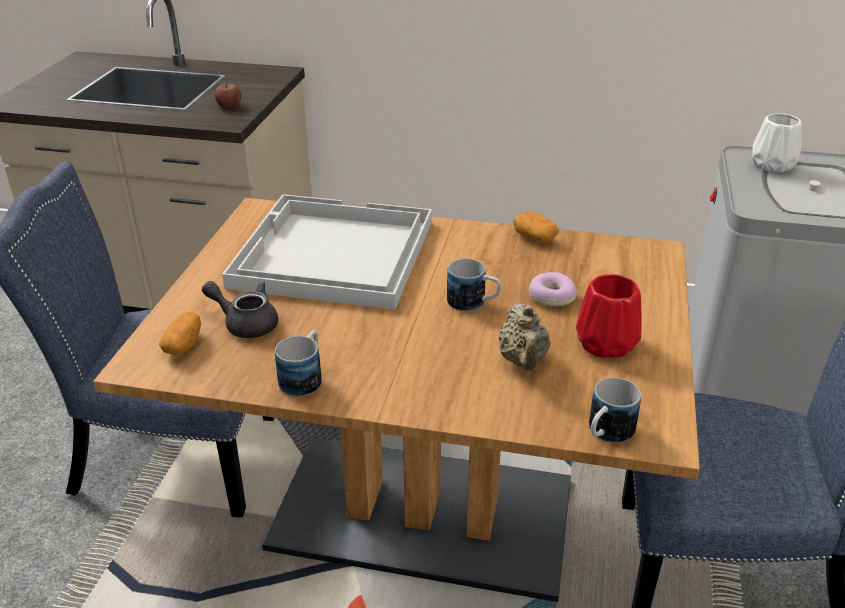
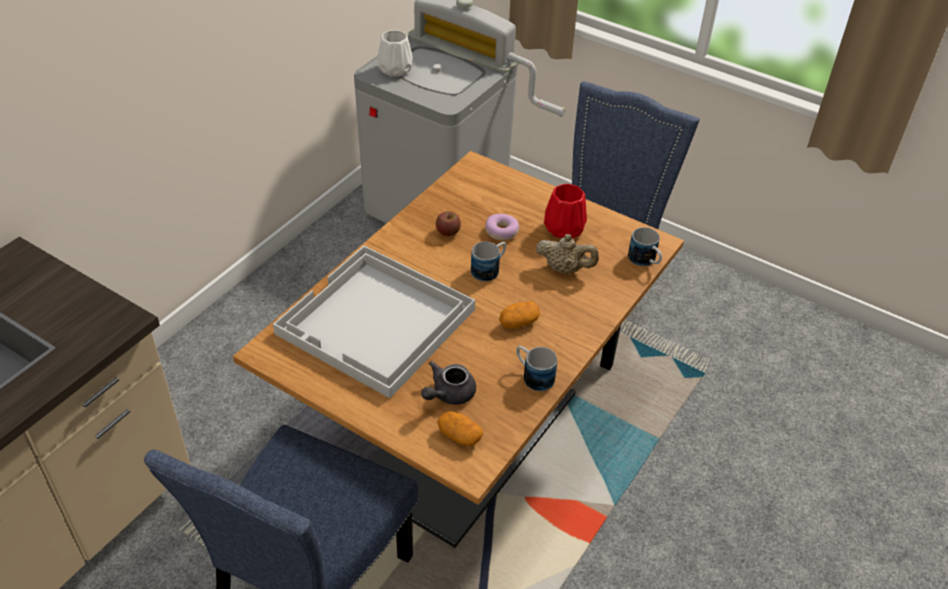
camera: 70 degrees left, 10 degrees up
(229, 106) = (80, 312): apple -> apple (448, 232)
(534, 238) = (423, 212): potato -> potato (518, 322)

